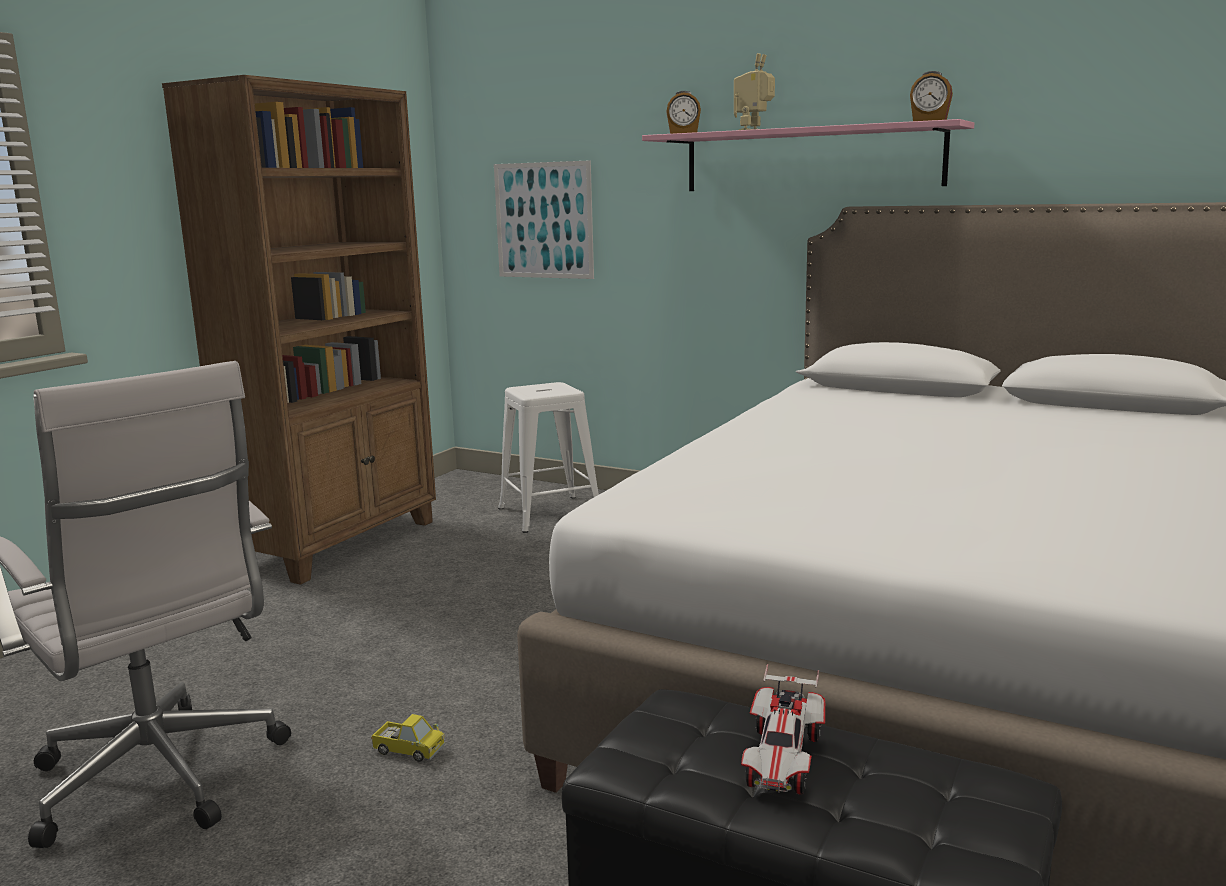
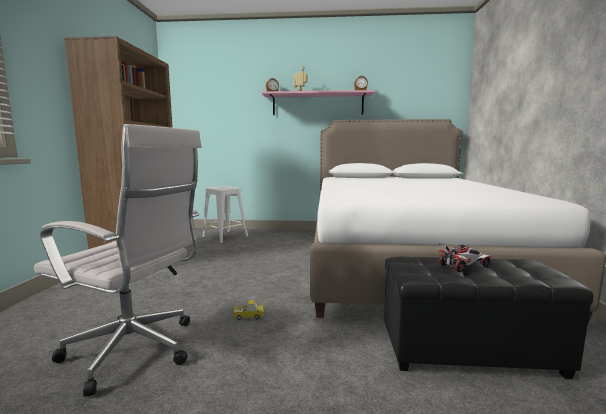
camera: 25 degrees left, 5 degrees down
(543, 220) = (212, 125): picture -> none
(783, 760) = (464, 266): toy car -> toy car turned 105 degrees counterclockwise

